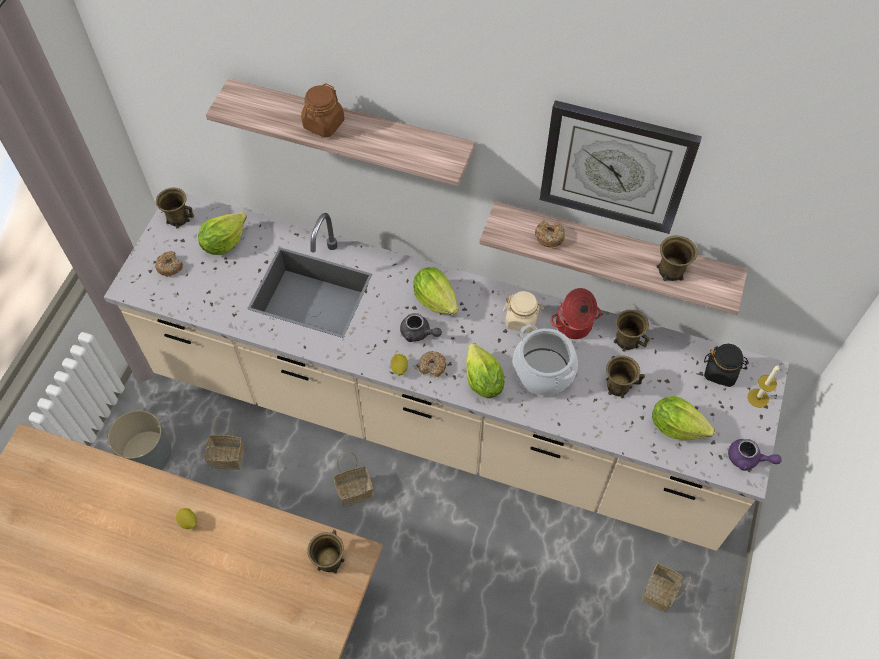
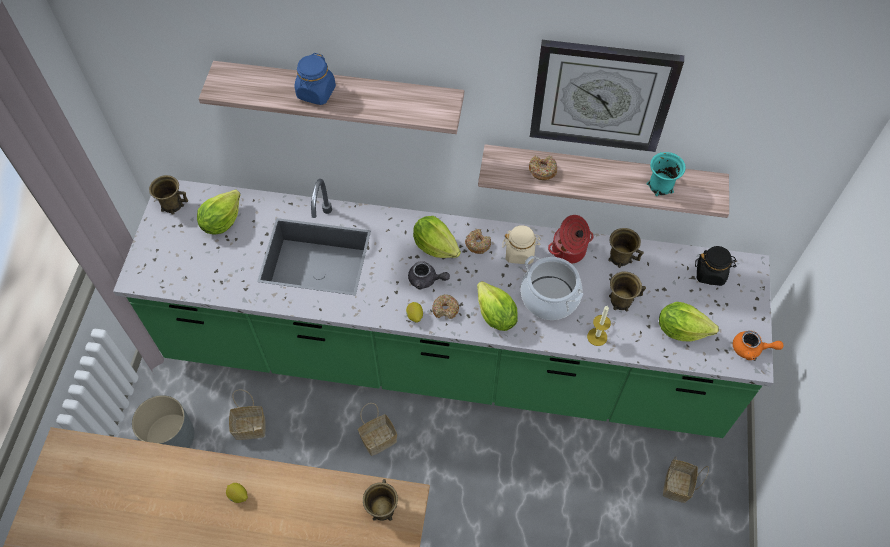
camera: 10 degrees left, 0 degrees up
(169, 266) = (173, 252): donut -> donut (477, 244)
(323, 124) = (316, 92): brown jar -> blue jar
(439, 418) = (445, 357): beige counter -> green counter
(670, 271) = (660, 186): brown mug -> turquoise mug
(748, 459) = (751, 349): purple teapot -> orange teapot
(758, 398) = (748, 292): candle -> candle (597, 337)

